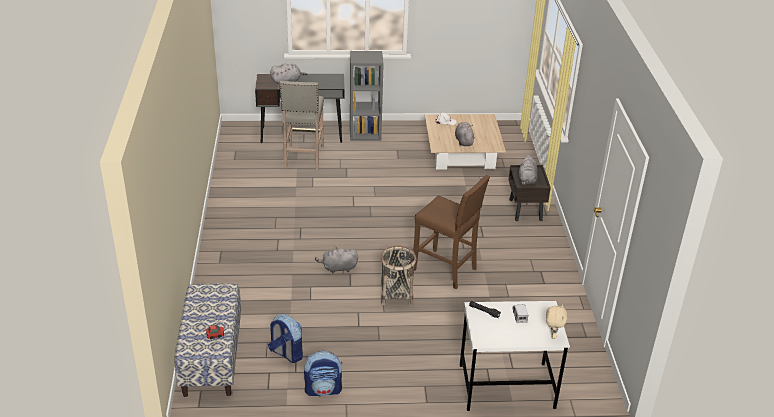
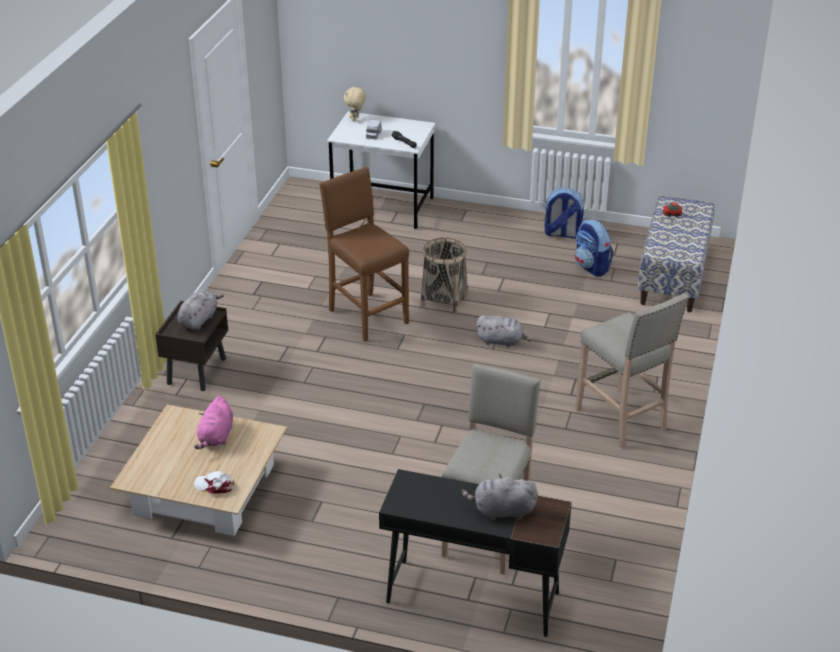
camera: 160 degrees left, 0 degrees up
(240, 228) = (622, 420): none -> beige stool
(365, 133) = (347, 574): grey bookcase -> none
(463, 141) = (216, 437): grey plush toy -> pink plush toy

